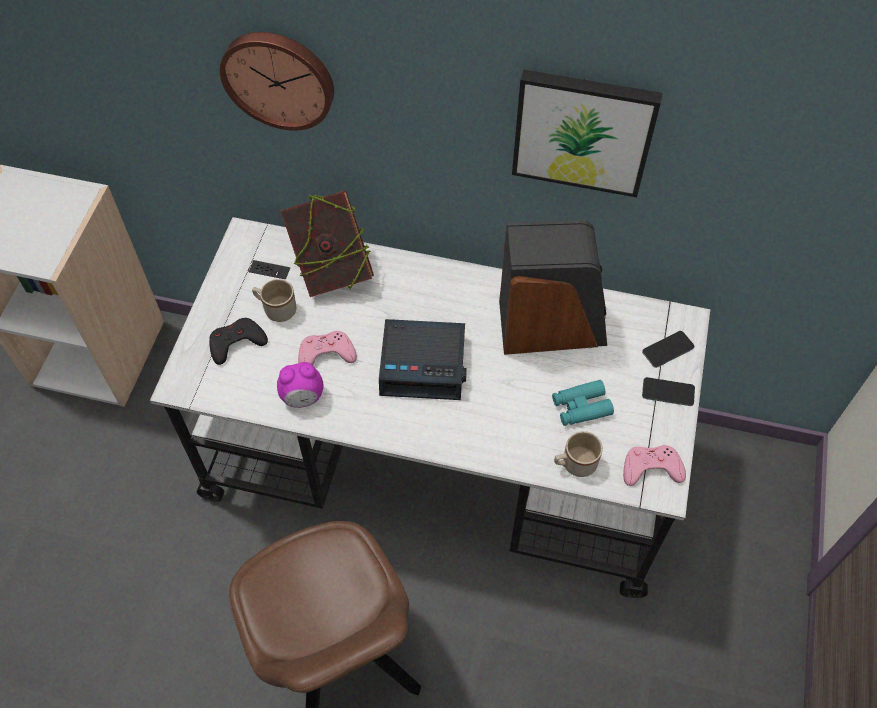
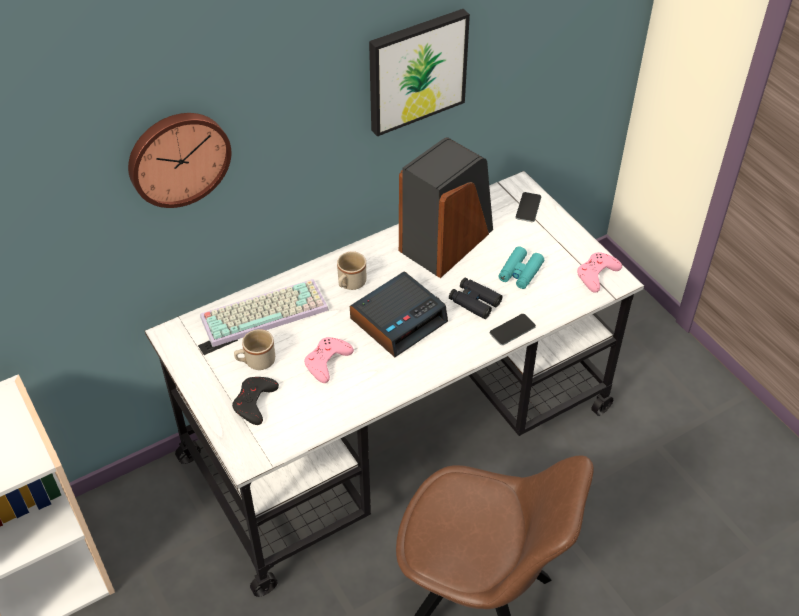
camera: 45 degrees left, 10 degrees down
(302, 397) = (345, 398): alarm clock -> none
(331, 270) = (265, 311): book -> keyboard
(506, 401) = (474, 302): none -> black binoculars
(574, 464) = (555, 305): beige mug -> beige mug (350, 284)
(668, 392) = (556, 229): phone -> phone (512, 330)

